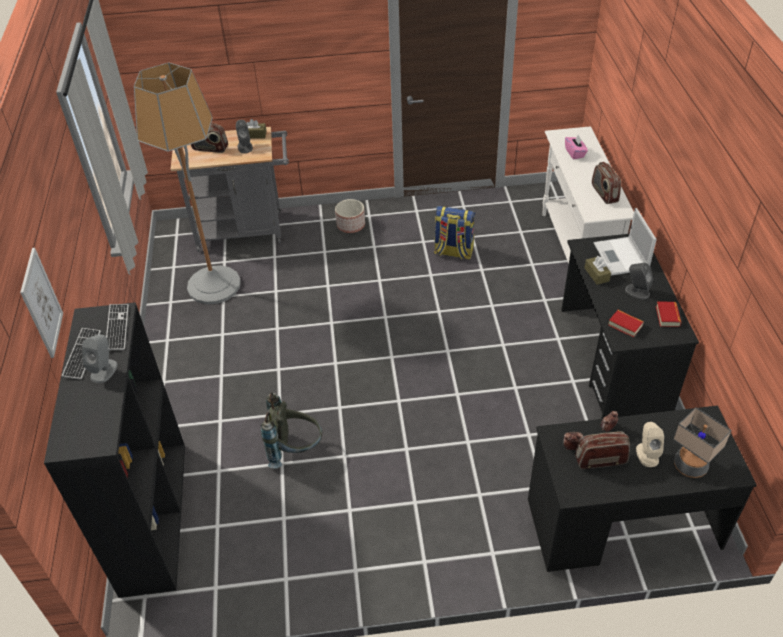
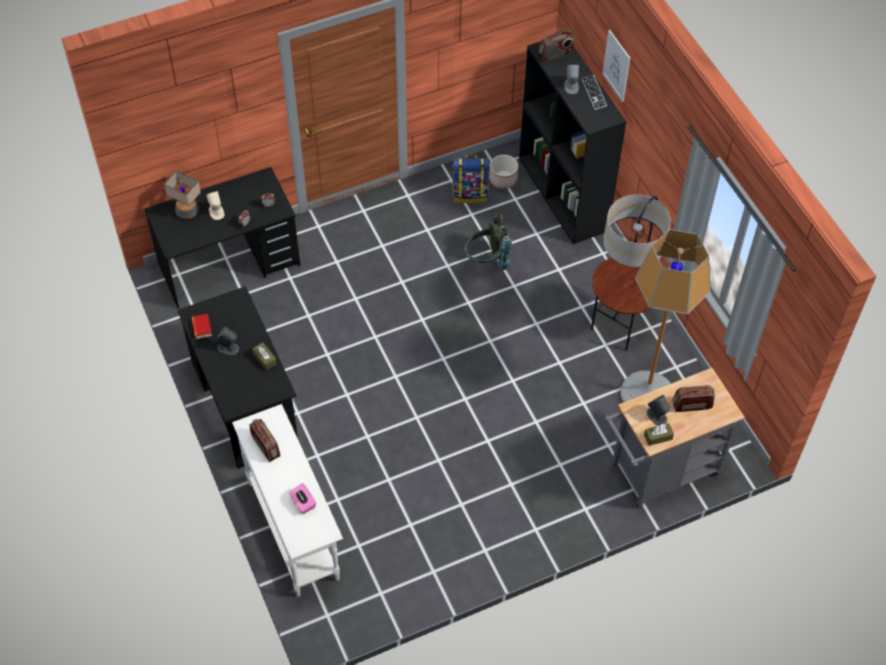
camera: 160 degrees right, 10 degrees up
(117, 328) = (585, 114): keyboard -> none
(195, 348) = (620, 325): none -> floor lamp
(350, 225) = (549, 509): planter -> planter (503, 179)
(453, 252) = (424, 496): backpack -> backpack (470, 194)
(600, 460) = (248, 201): radio -> radio (556, 54)
(621, 257) = (244, 384): laptop -> none
(625, 325) = (237, 311): book -> none

